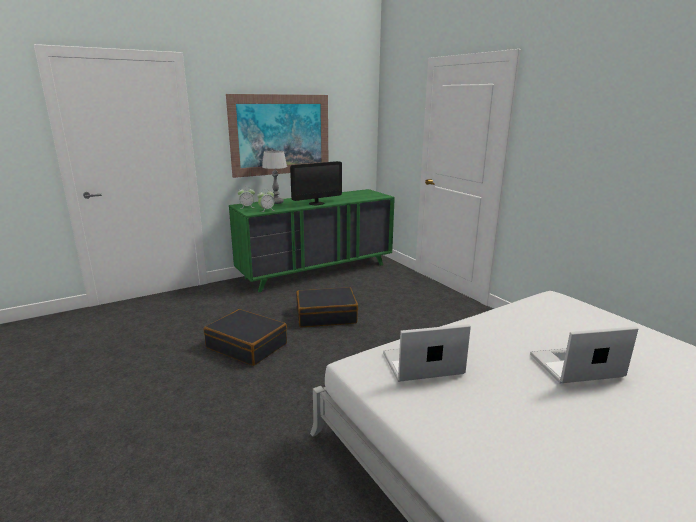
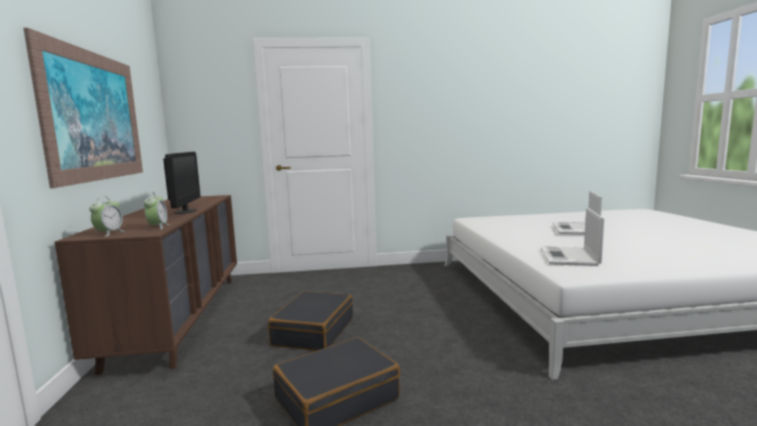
camera: 65 degrees left, 10 degrees down
(276, 202) = (125, 222): table lamp -> none
(317, 271) = (180, 317): green dresser -> brown dresser

